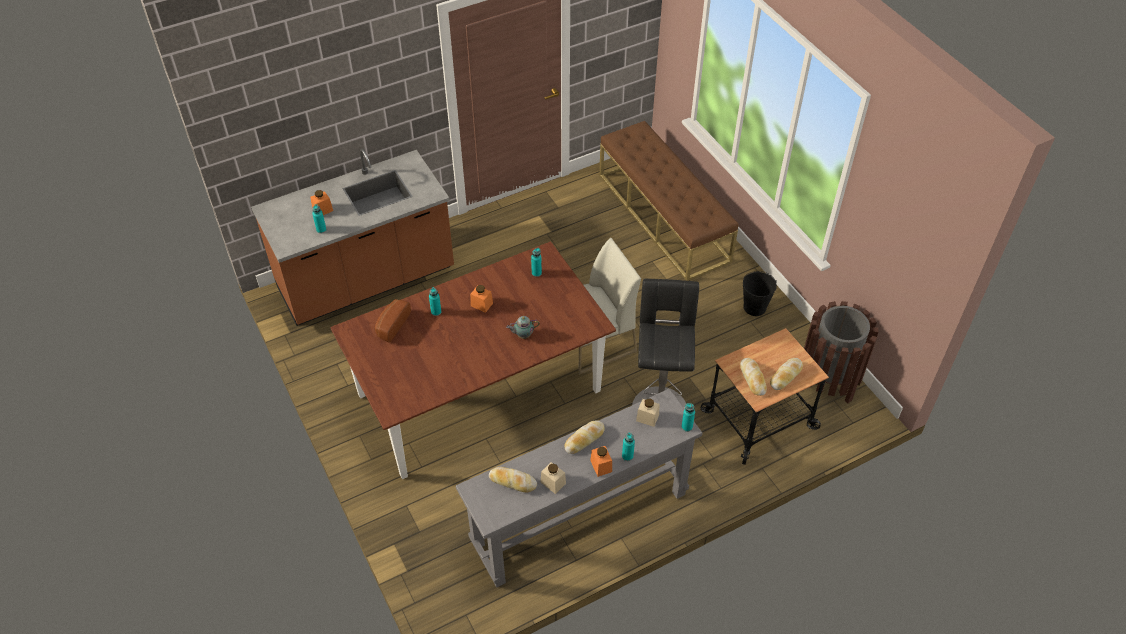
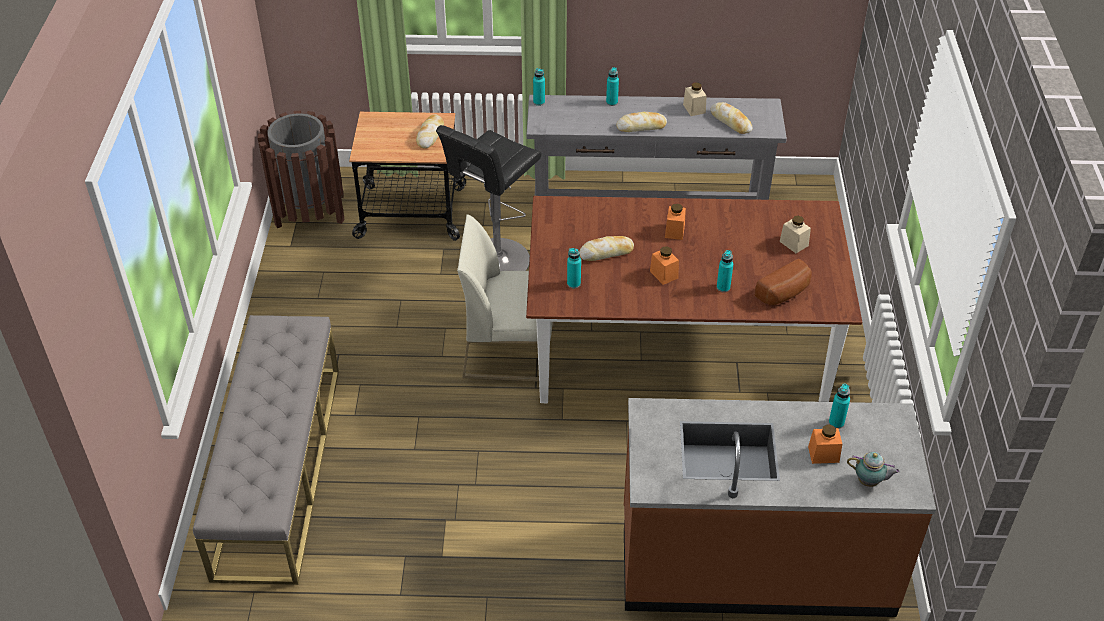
camera: 150 degrees left, 5 degrees down
(523, 335) = (638, 226): teapot -> teapot (869, 482)
(601, 466) = (641, 104): orange jar -> orange jar (674, 231)
(647, 418) = (568, 120): beige jar -> beige jar (794, 243)
(663, 217) = (278, 469): brown bench -> grey bench
(755, 307) = (296, 309): black bucket -> none
(785, 376) = (397, 125): bread -> bread (606, 252)

